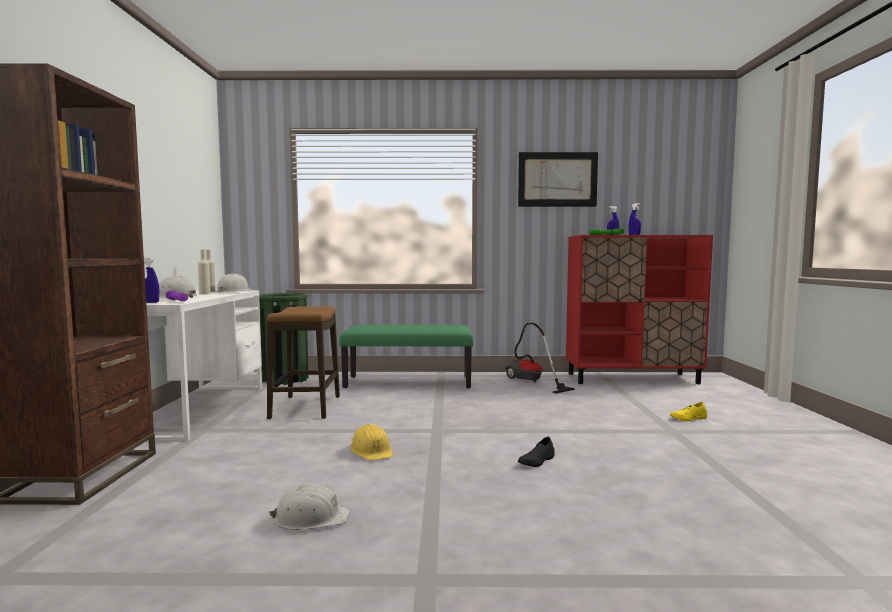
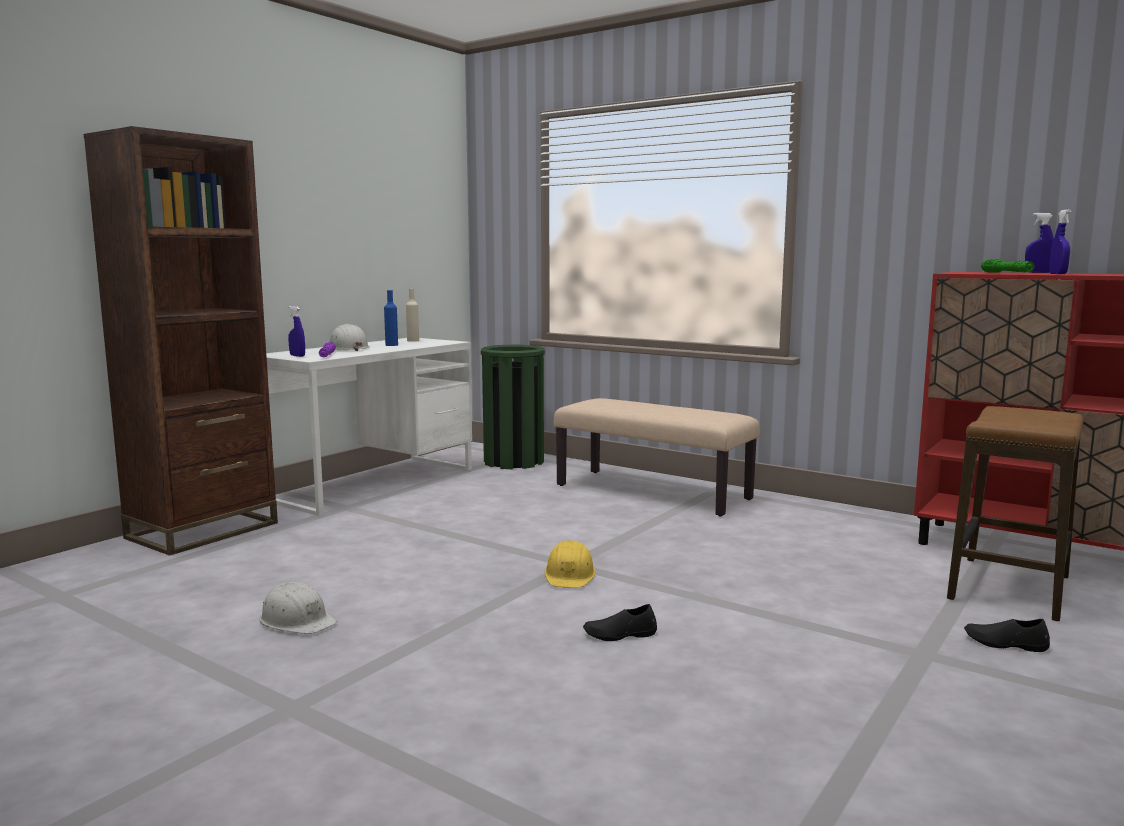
camera: 35 degrees right, 5 degrees up
(204, 294) = (391, 345): beige bottle -> blue bottle
(234, 291) = (434, 343): white hard hat -> none
(306, 407) = (478, 502): stool -> stool (1009, 588)
(372, 451) = (459, 570): yellow hard hat -> yellow hard hat (570, 575)
(409, 382) = (653, 492): green bench -> beige bench
(530, 382) = (837, 525): vacuum cleaner -> none
(557, 179) = (942, 163): picture -> none
(688, 418) = (1005, 643): yellow shoe -> black shoe

